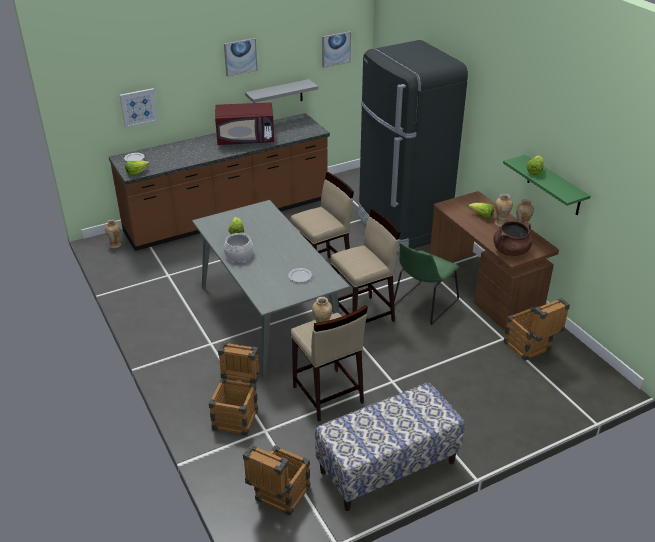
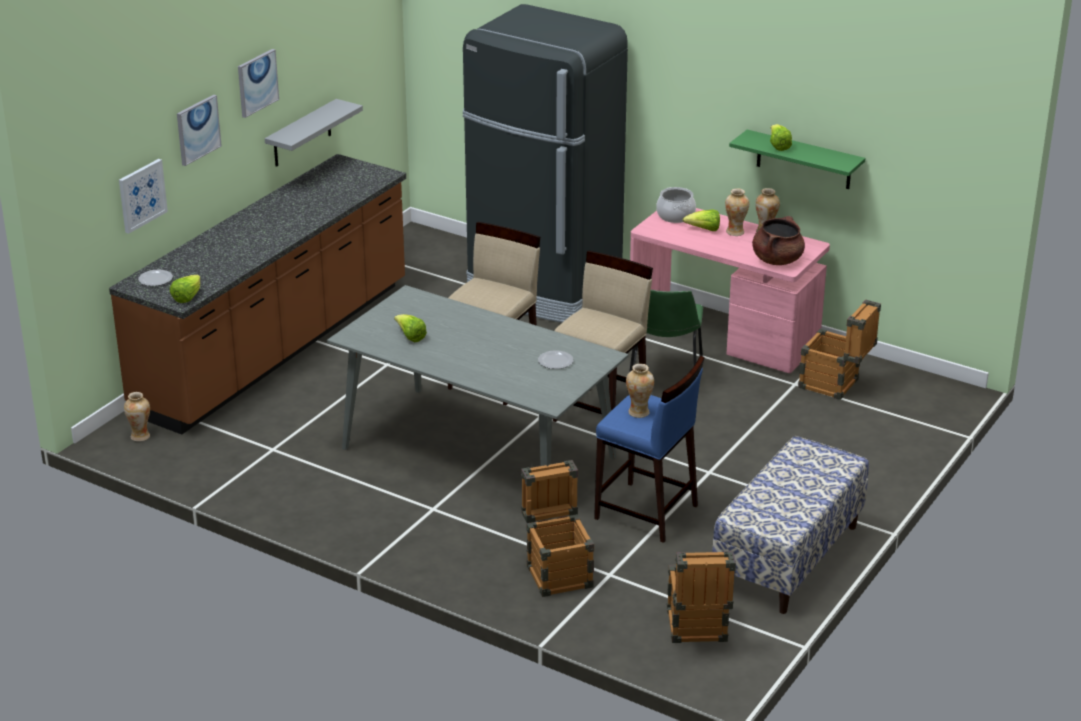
camera: 30 degrees left, 5 degrees down
(239, 255) = (446, 361): cooking pot -> cooking pot (676, 216)
(246, 139) = (294, 211): red microwave -> none
(327, 395) = (646, 513): beige stool -> blue stool
(336, 49) = (364, 43): picture -> picture (197, 129)
(484, 290) = (724, 337): brown desk -> pink desk

